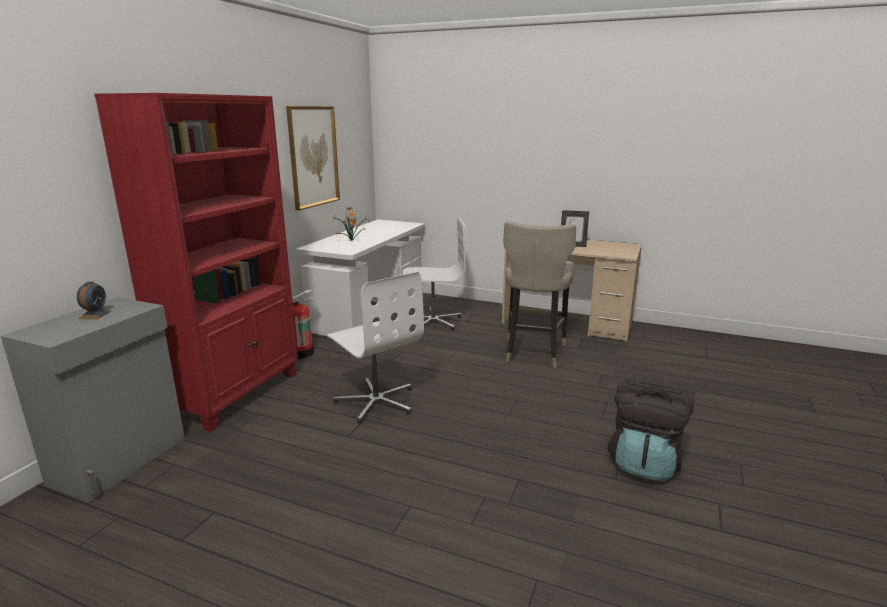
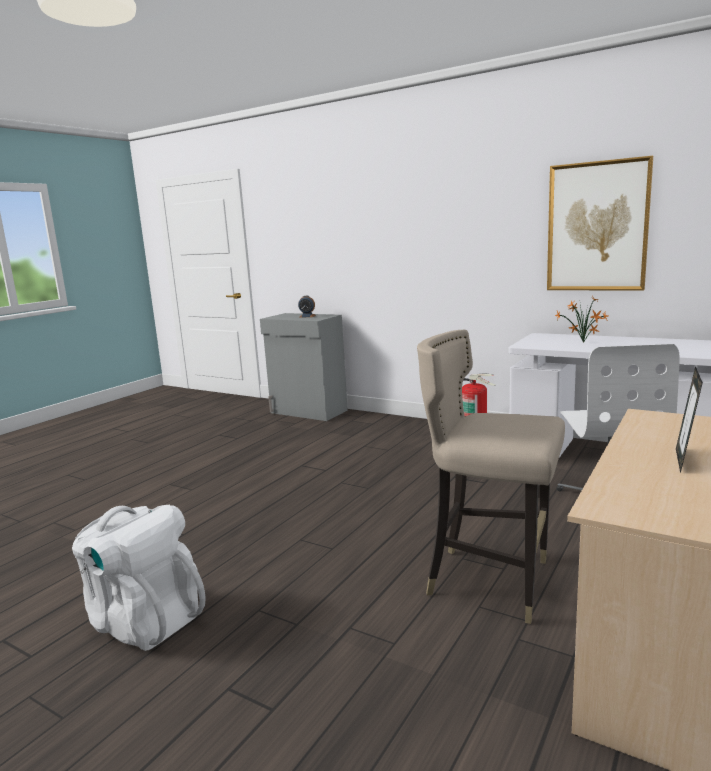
camera: 100 degrees right, 5 degrees down
(236, 394) = (389, 425): red bookcase -> none
(376, 401) = (357, 473): white office chair -> none
(644, 461) = (144, 620): black backpack -> white backpack

